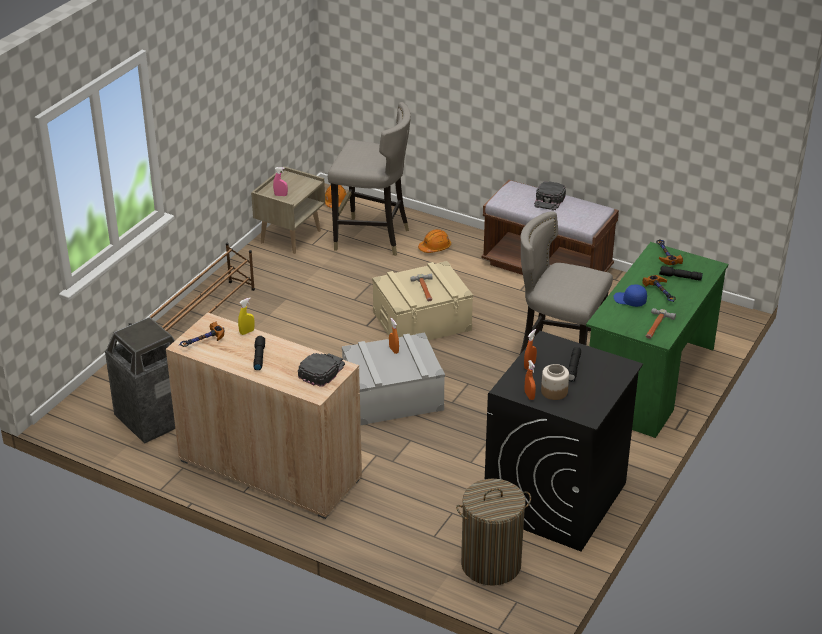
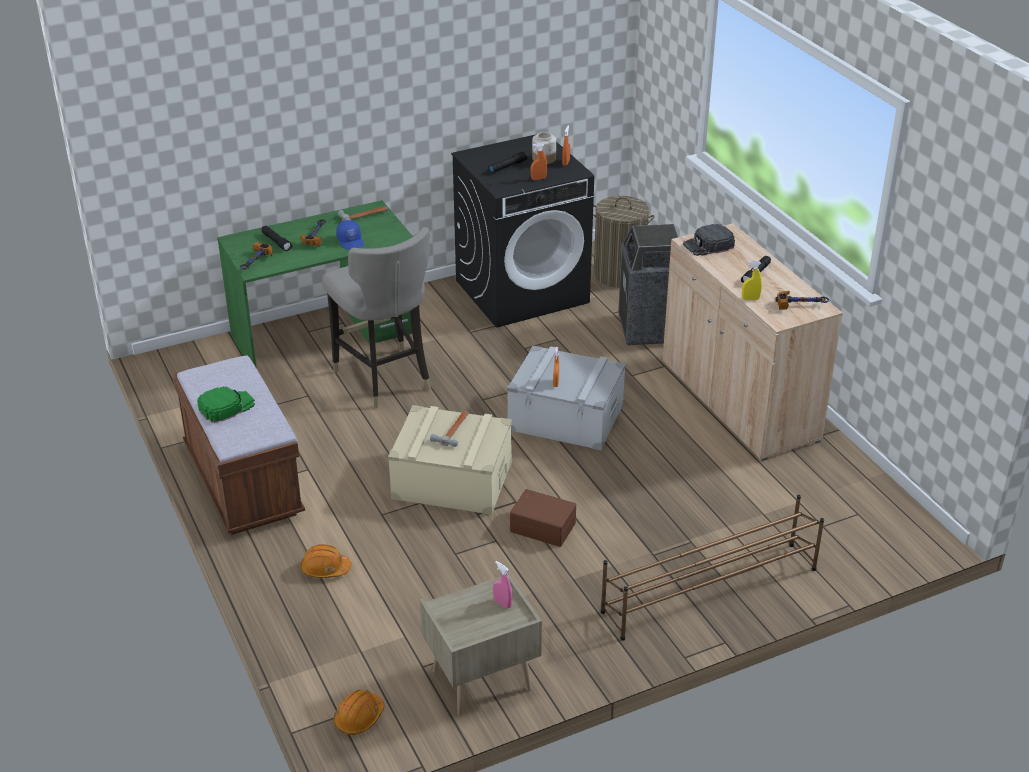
camera: 145 degrees left, 0 degrees up
(153, 418) = (826, 495): trash can -> trash can (650, 329)
(333, 319) = (543, 526): none -> brown storage box
(372, 238) = (381, 622): grey stool -> none
(549, 200) = (226, 407): black cap -> green cap

